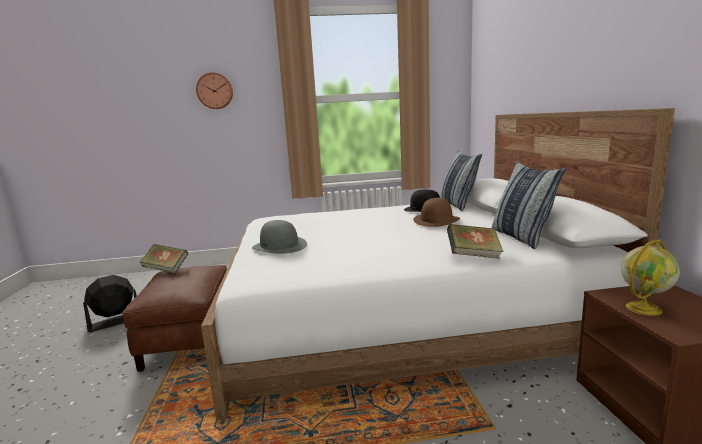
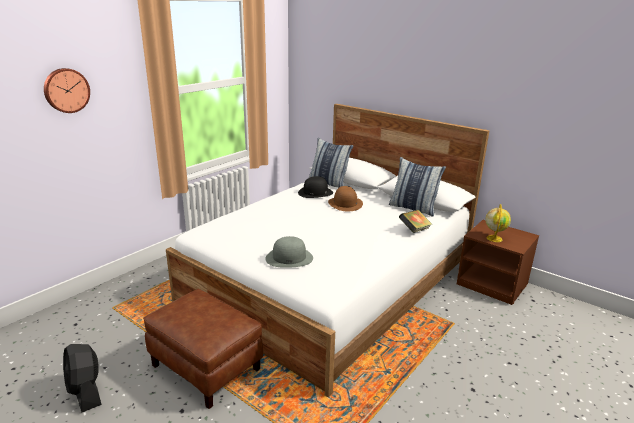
camera: 45 degrees left, 10 degrees up
(115, 321) = (86, 391): black fan -> black fan turned 45 degrees counterclockwise
(166, 269) = (160, 313): book -> none

